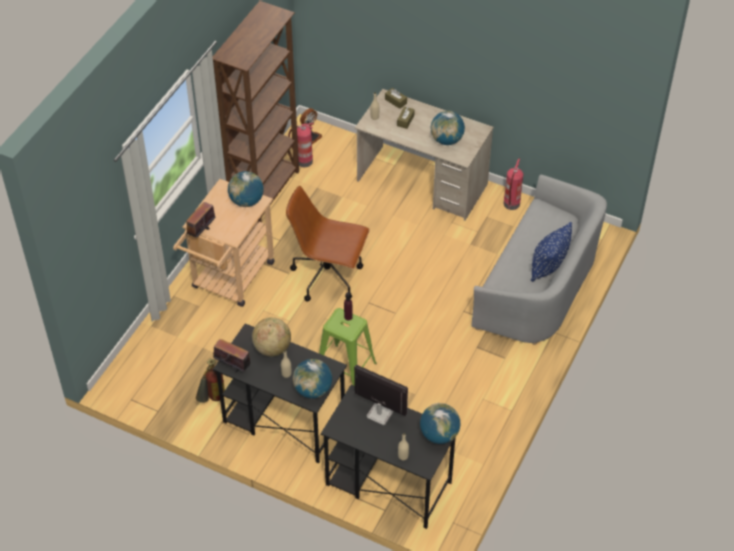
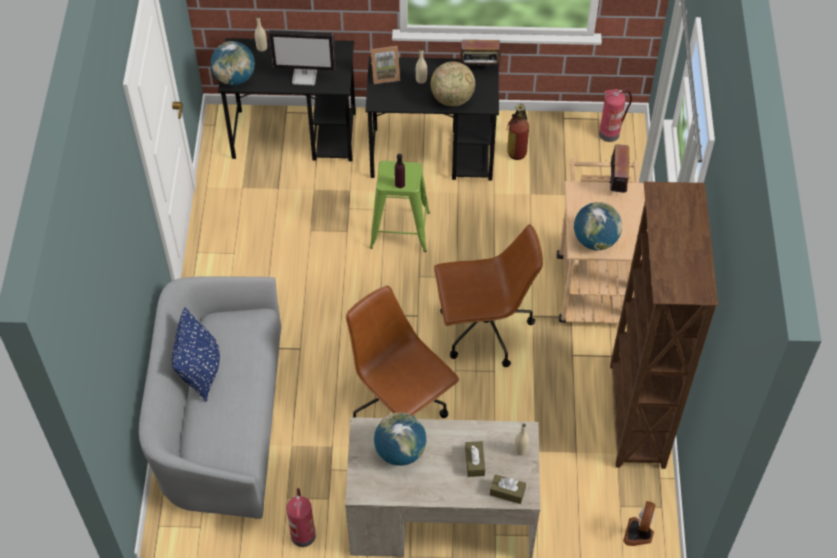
camera: 155 degrees right, 5 degrees up
(303, 161) = (620, 487): fire extinguisher -> fire extinguisher (610, 133)
(313, 390) = (385, 74): globe -> picture frame
(413, 251) = (399, 407): none -> brown office chair

